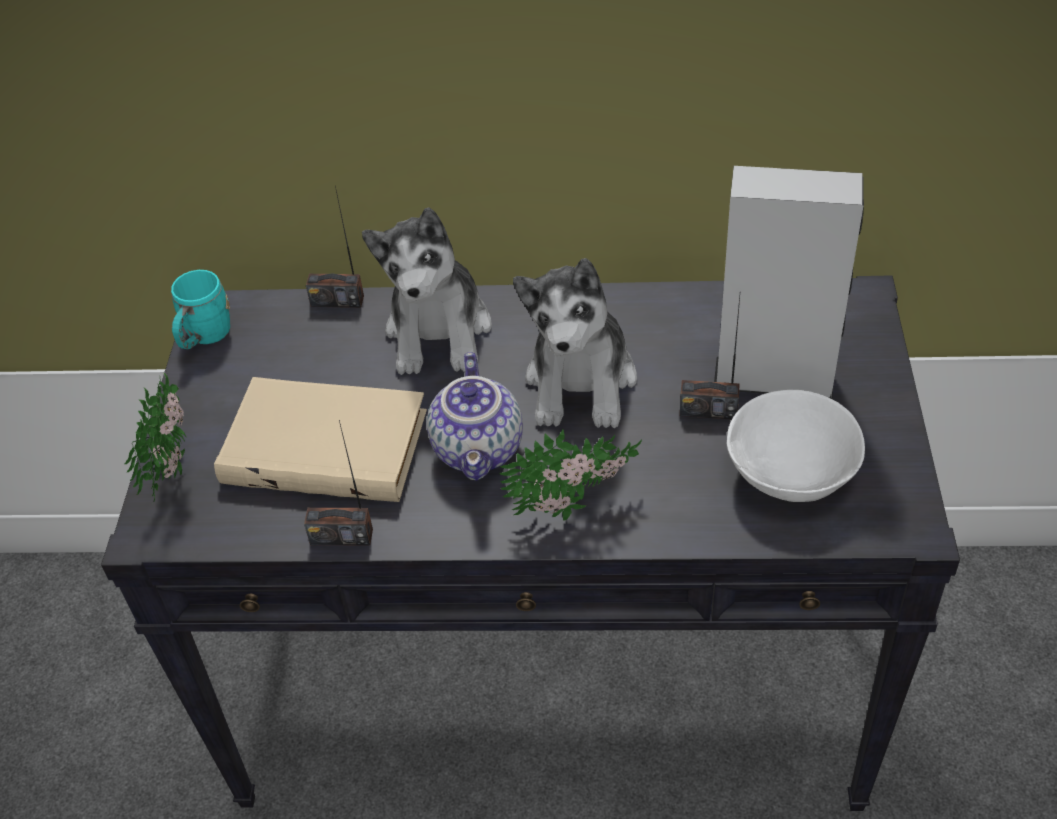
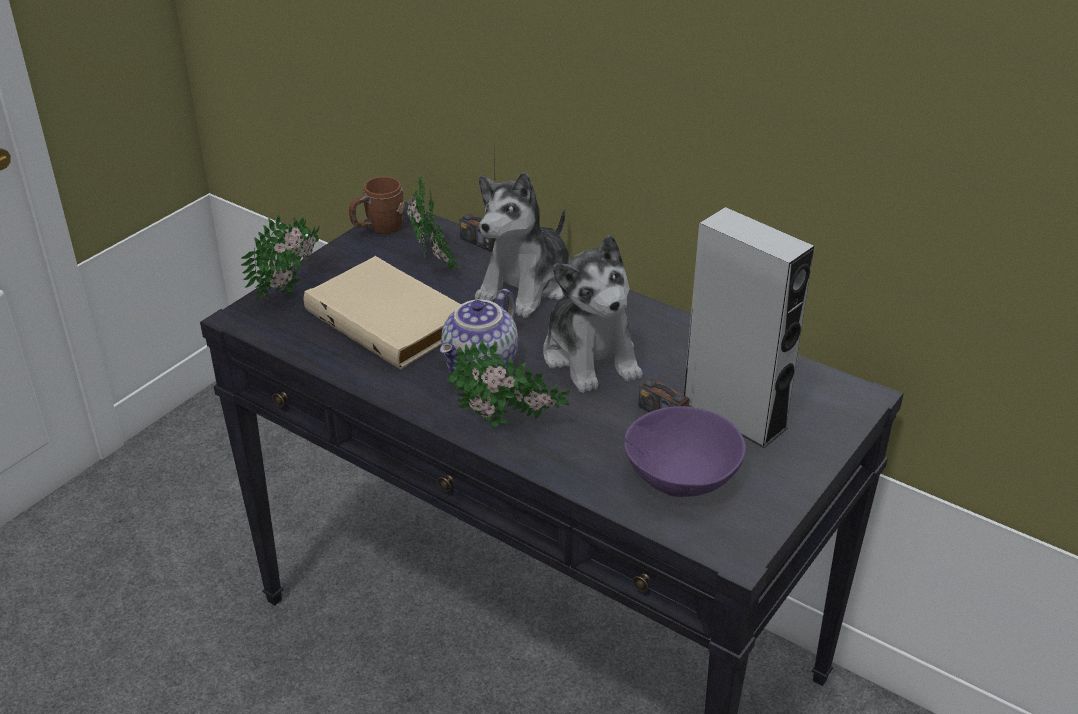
camera: 30 degrees right, 10 degrees down
(204, 338) = (378, 229): turquoise mug -> brown mug
(311, 352) = (434, 264): none -> potted plant
(341, 536) = (346, 371): radio -> none
(581, 382) = (591, 356): plush toy -> plush toy turned 60 degrees counterclockwise
(789, 472) = (680, 476): white bowl -> purple bowl

